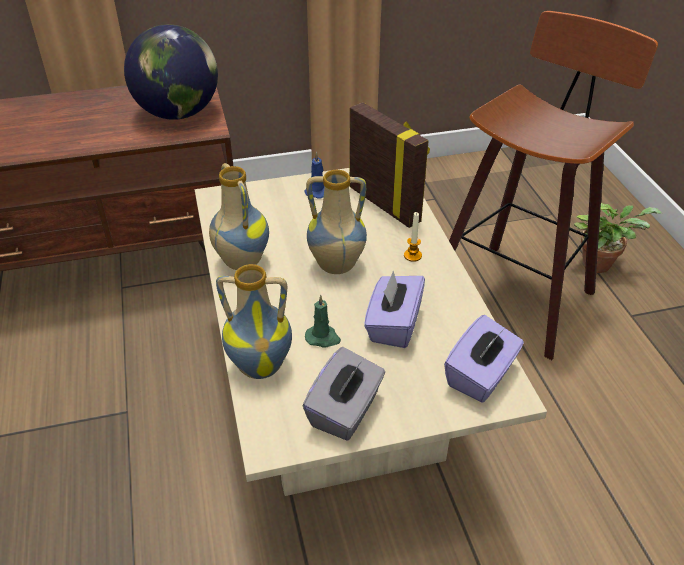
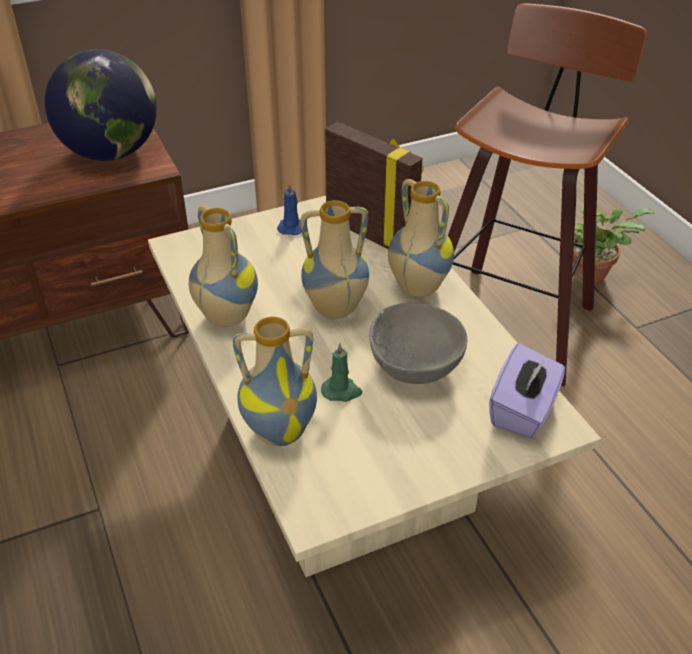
camera: 10 degrees left, 0 degrees up
(345, 411) = (388, 468): grey tissue box -> none
(393, 325) = (415, 367): purple tissue box -> grey bowl
(412, 255) = (416, 288): candle -> vase

